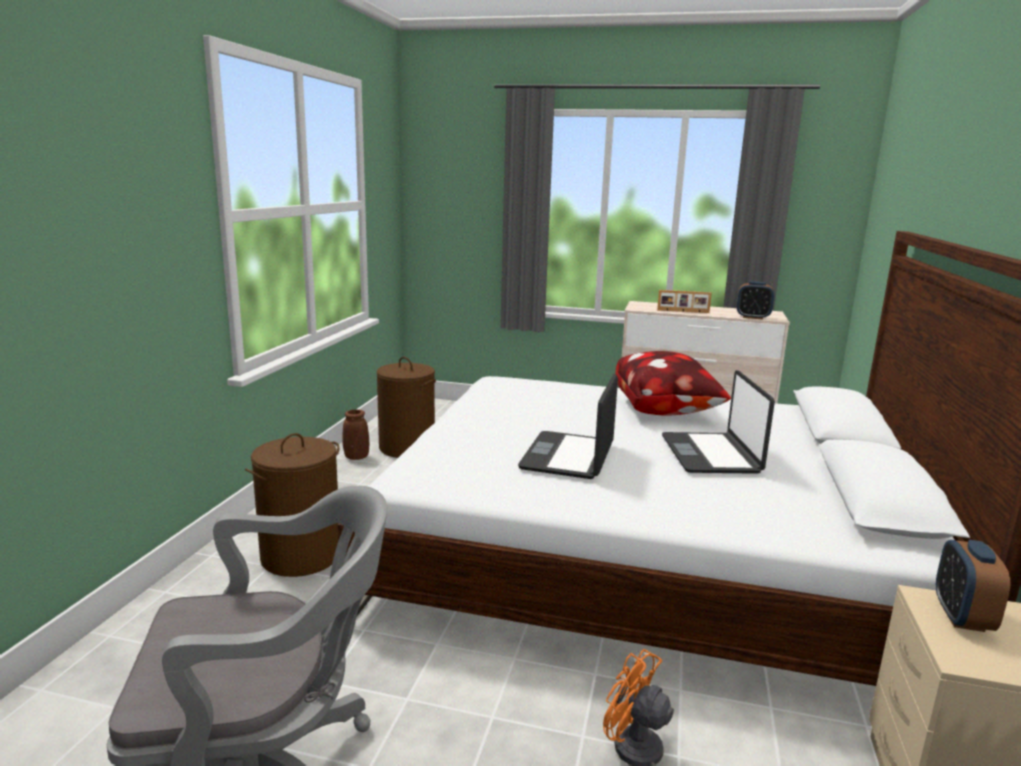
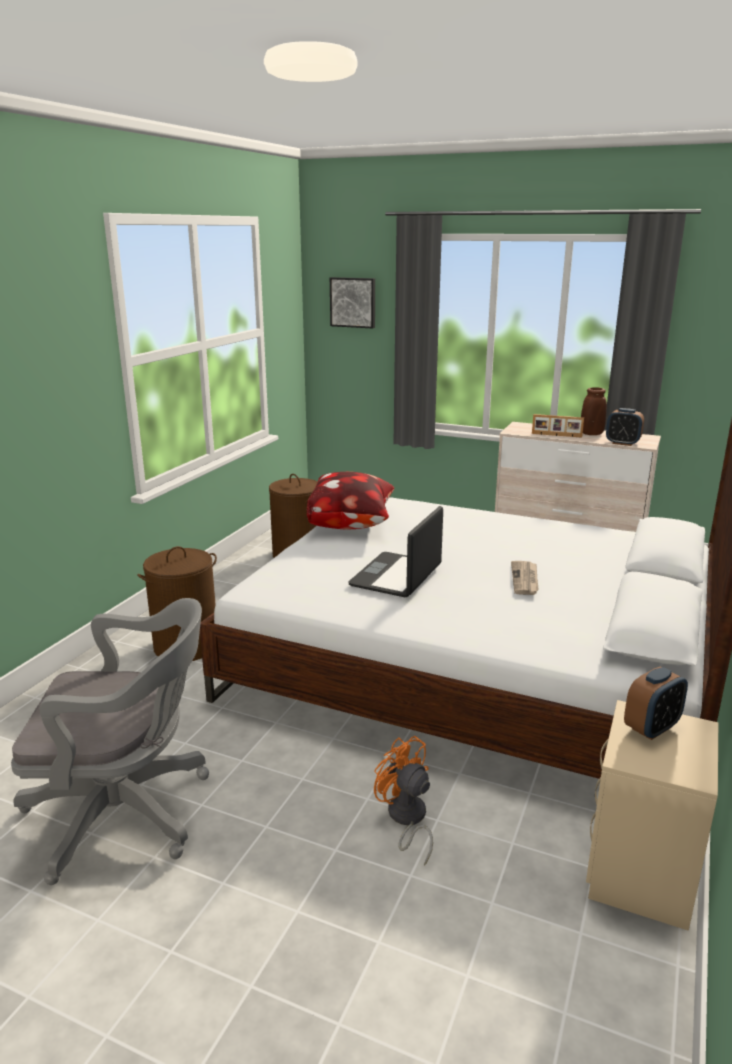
camera: 10 degrees right, 5 degrees up
(356, 457) = (251, 562): brown vase -> brown vase (591, 434)
(456, 180) = (353, 302): none -> picture
(665, 410) = (509, 535): pillow -> pillow (352, 524)
(711, 454) = (525, 579): laptop -> newspaper
(961, 617) = (651, 728): alarm clock -> alarm clock turned 150 degrees counterclockwise

